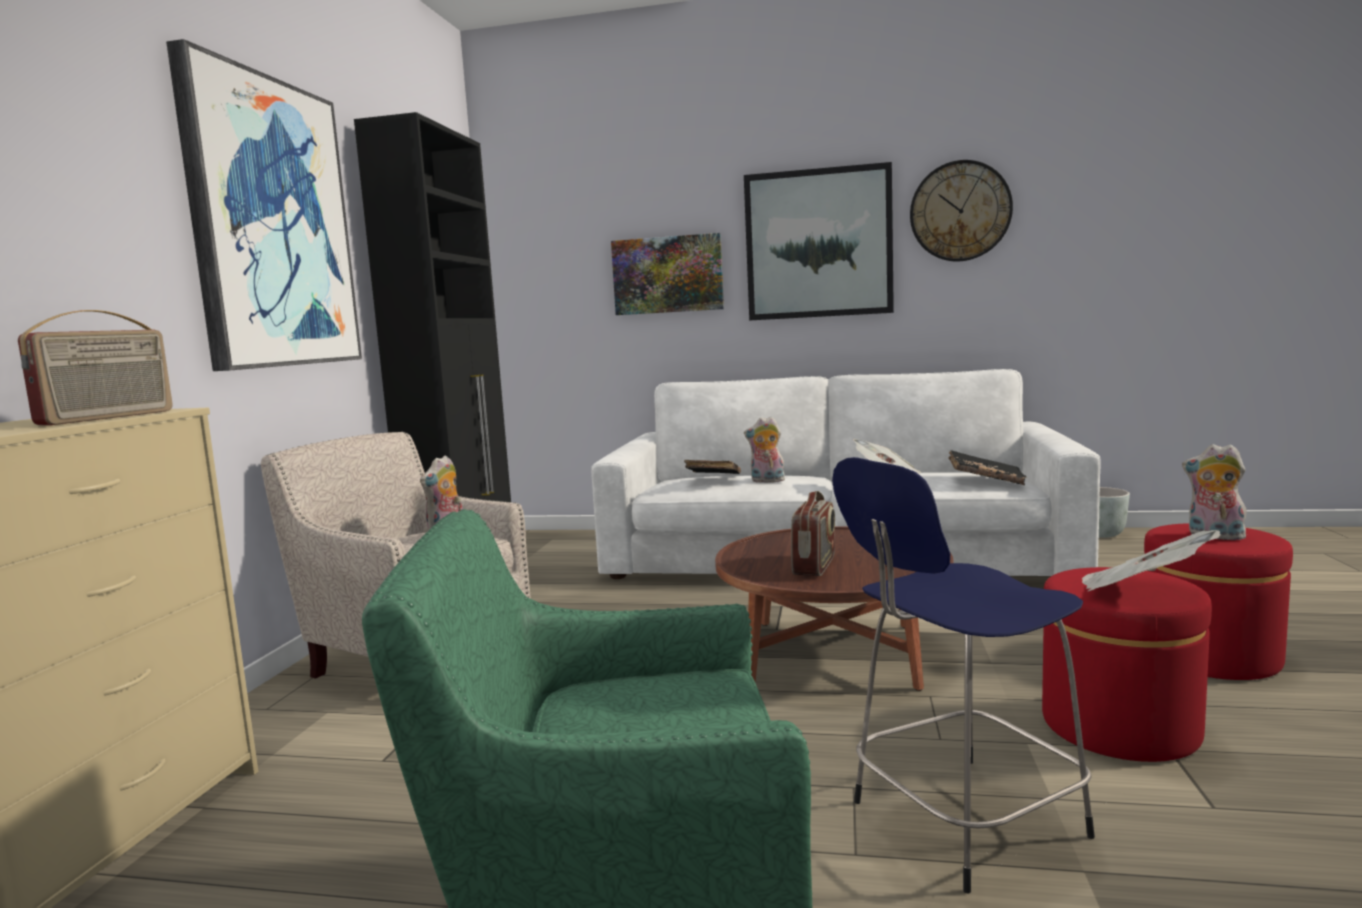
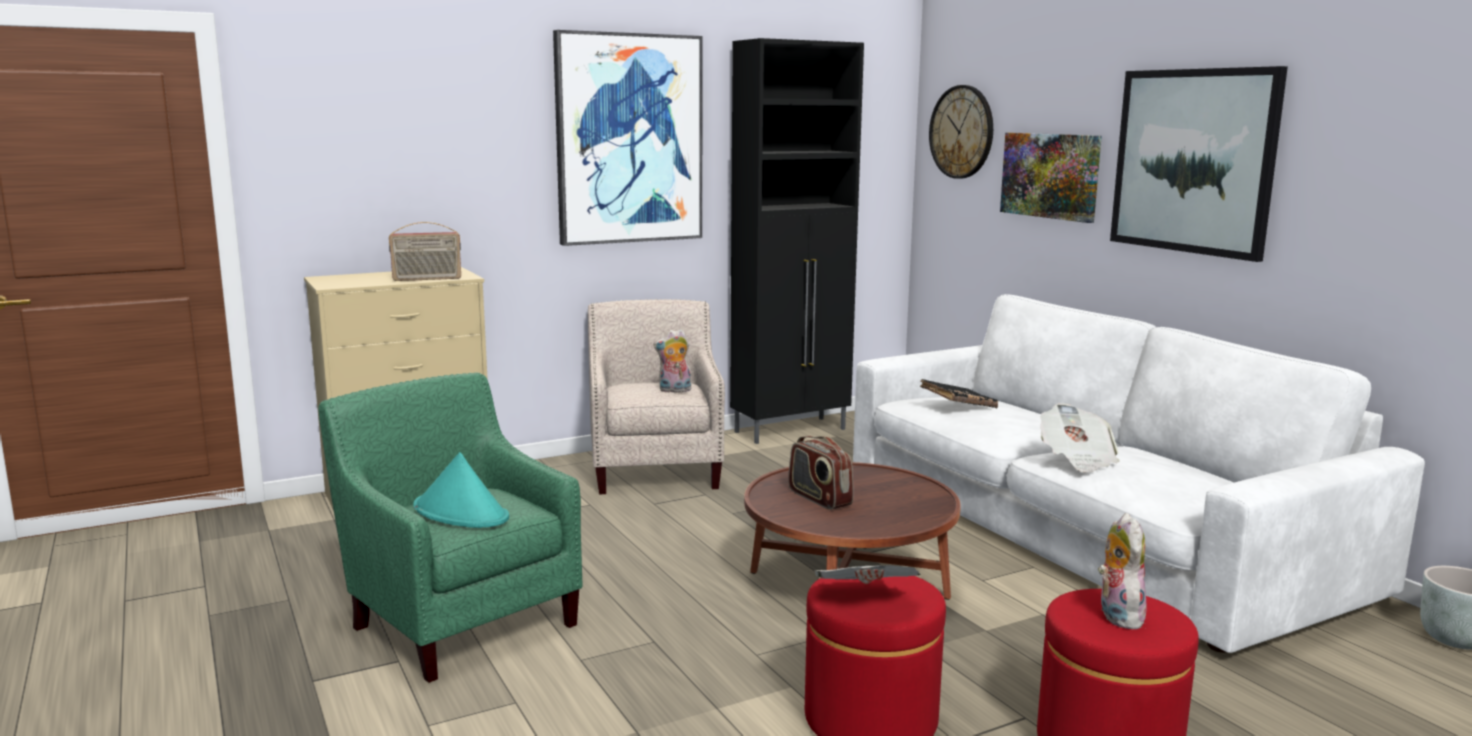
camera: 50 degrees right, 5 degrees up
(668, 717) = (461, 513): none -> turquoise hat
(766, 481) = (990, 422): plush toy -> none
(815, 566) = (819, 498): radio -> radio turned 75 degrees clockwise
(960, 211) = (1363, 139): wall clock -> wall clock (962, 132)
(961, 821) = (651, 683): blue stool -> none
(986, 481) = (1164, 494): black book -> none

